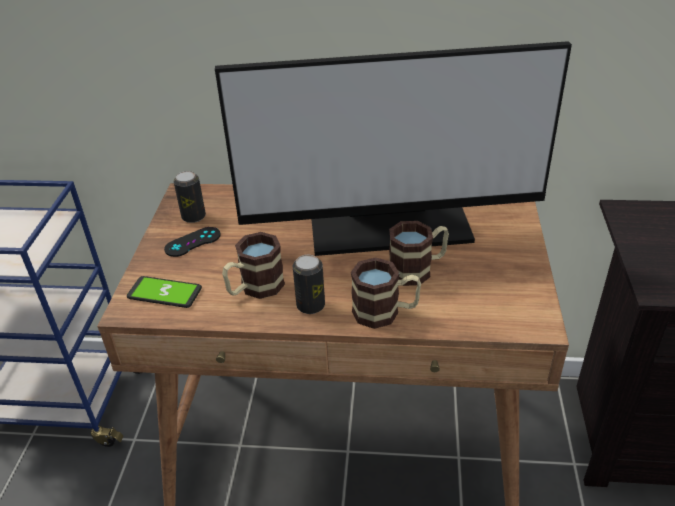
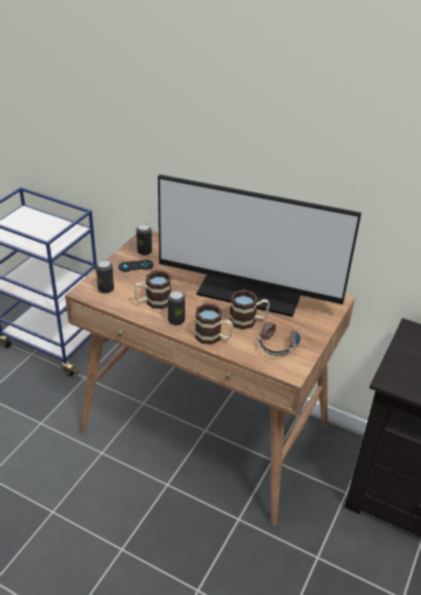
camera: 20 degrees right, 0 degrees up
(164, 293) = (106, 289): phone -> can
(484, 284) = (279, 341): none -> headphones

